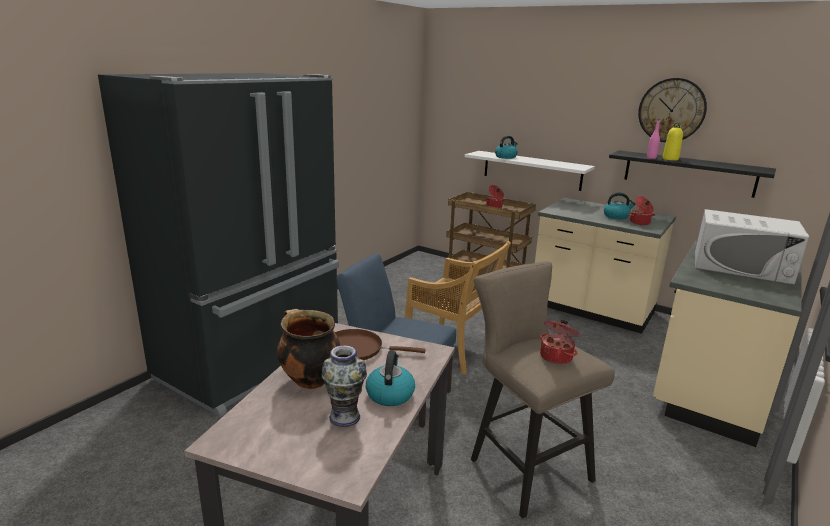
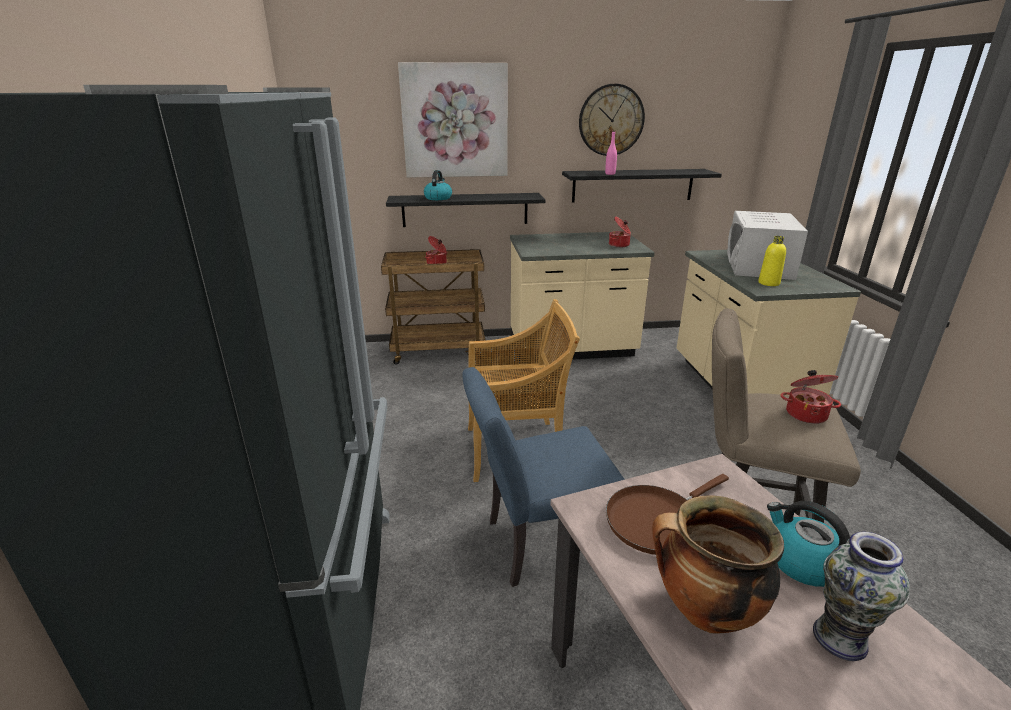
camera: 40 degrees left, 5 degrees up
(532, 170) = (465, 209): white shelf -> black shelf
(534, 100) = (455, 121): none -> picture
(616, 216) = (590, 243): kettle -> none
(670, 159) = (625, 172): yellow bottle -> yellow bottle (768, 283)
(741, 267) = (759, 265): white microwave -> white microwave turned 120 degrees clockwise

